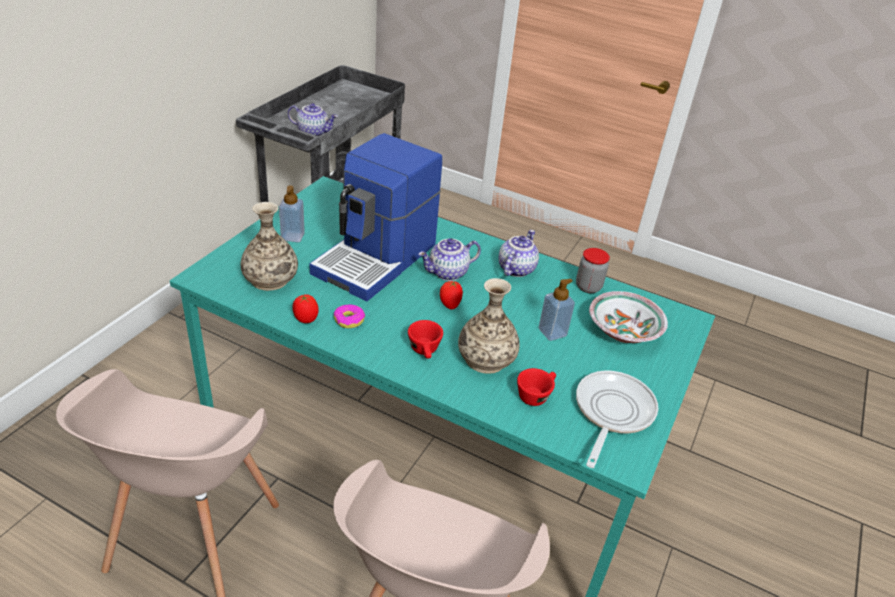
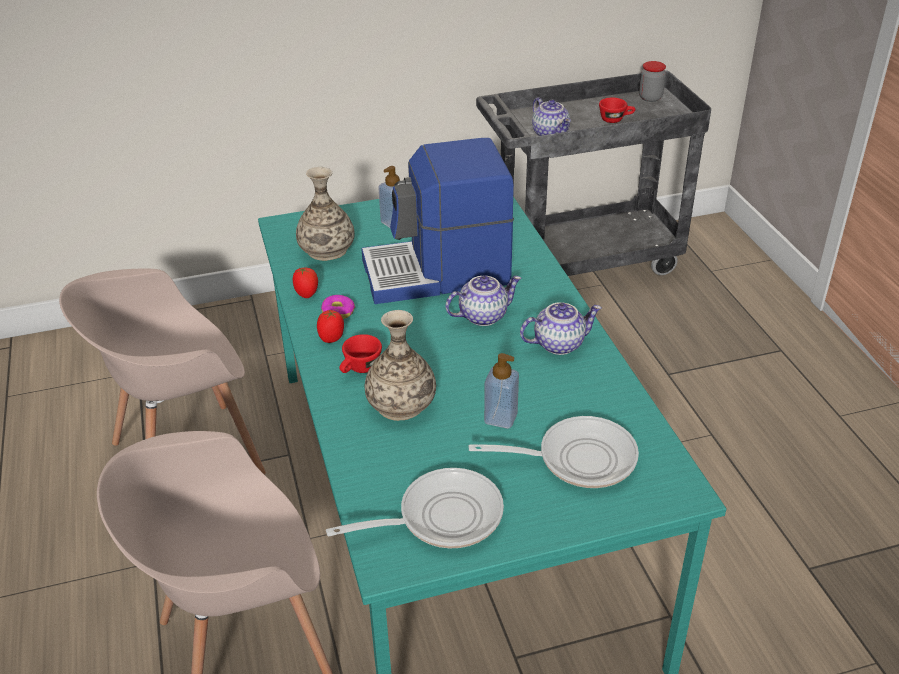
camera: 50 degrees right, 0 degrees up
(448, 273) = (483, 315): teapot -> teapot turned 135 degrees clockwise
(449, 305) = (441, 343): tomato -> tomato (332, 338)
(535, 395) = (397, 458): red cup -> red cup (615, 119)
(588, 287) = (612, 399): jar -> jar (650, 98)
(622, 331) = (578, 459): bowl -> frying pan

